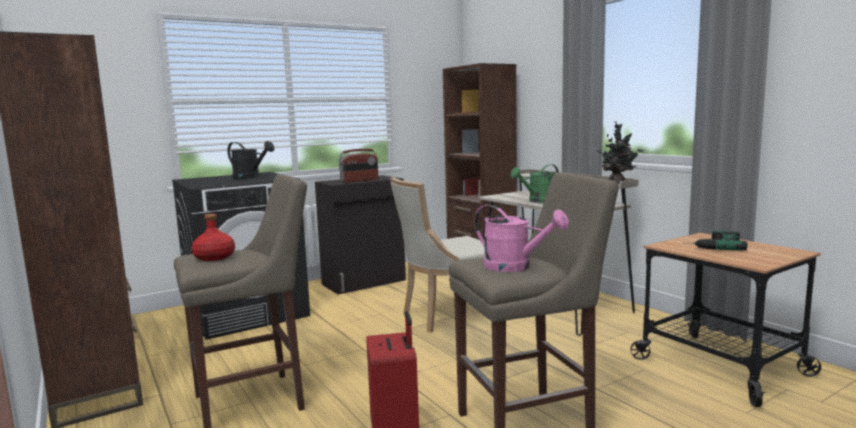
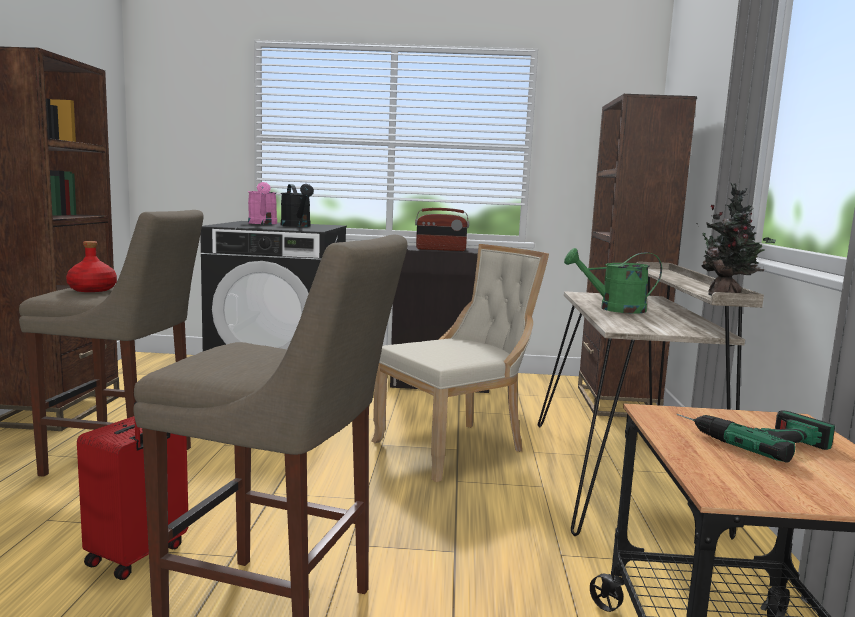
camera: 35 degrees right, 0 degrees up
(448, 316) = (455, 447): beige chair -> beige chair turned 135 degrees clockwise
(515, 267) = (238, 362): pink watering can -> pink watering can (263, 223)

